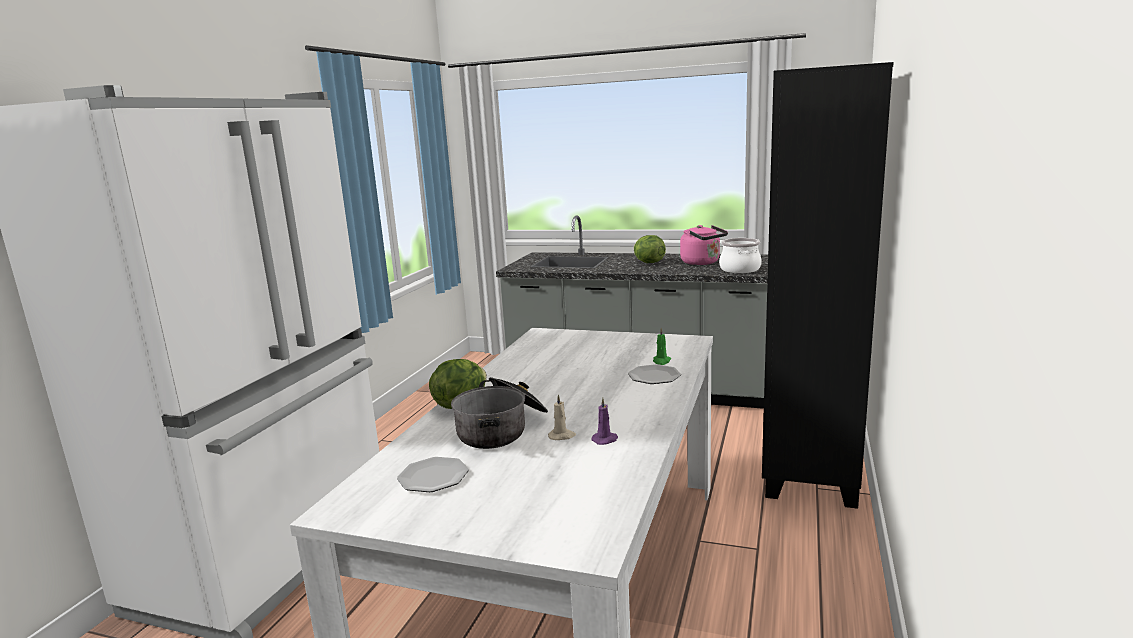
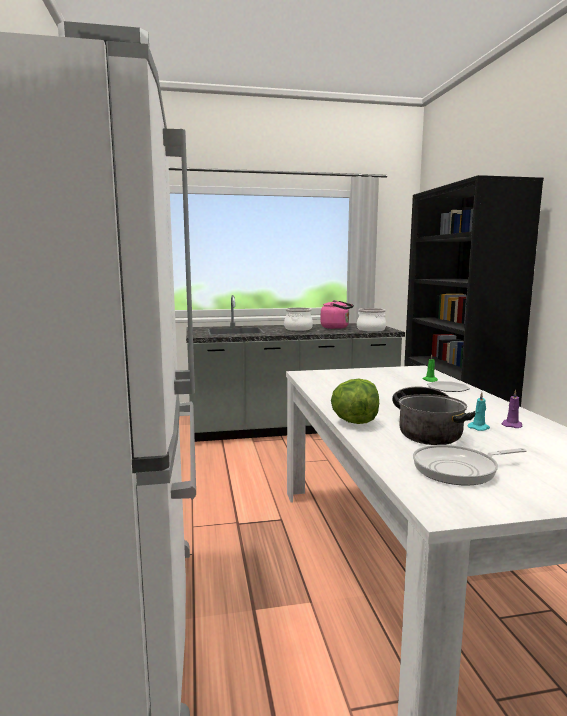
camera: 30 degrees left, 5 degrees down
(433, 477) = (459, 469): plate -> frying pan
(562, 436) = (479, 428): beige candle -> turquoise candle
(648, 263) = (298, 329): lettuce -> cooking pot

